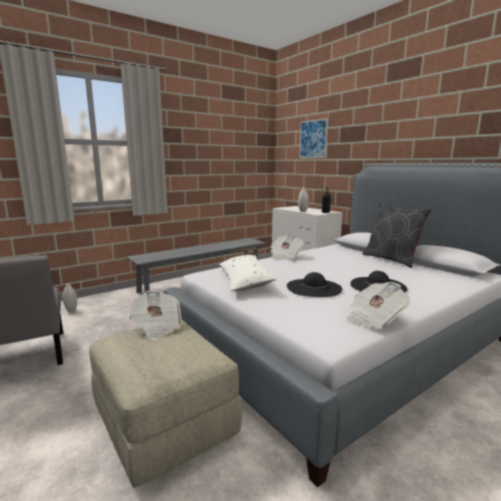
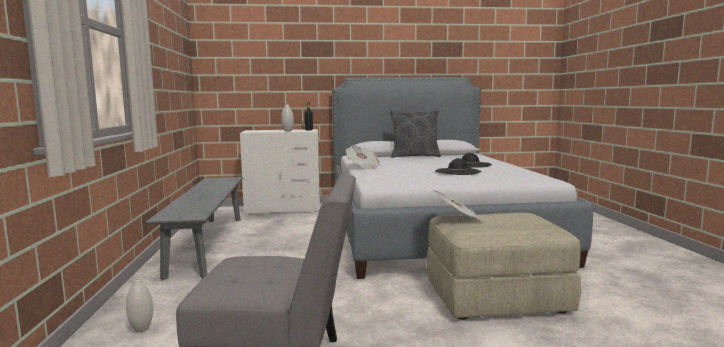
camera: 60 degrees left, 5 degrees down
(245, 280) = (418, 179): white pillow -> none
(313, 139) = (264, 51): picture -> none
(374, 319) = (525, 172): newspaper -> none

